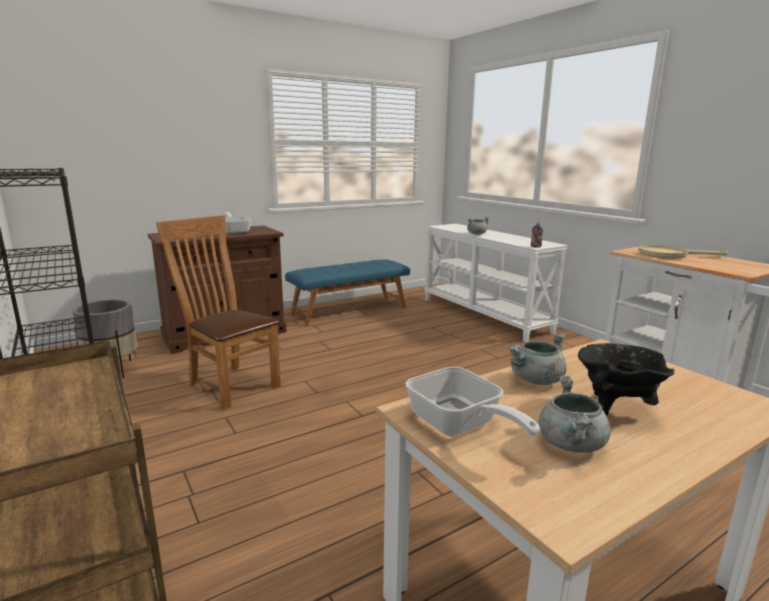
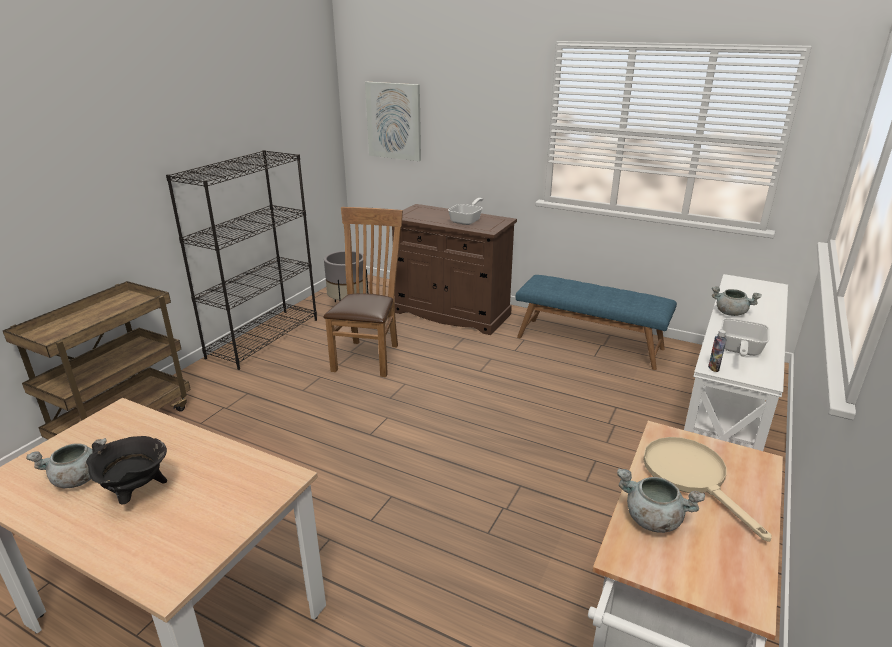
camera: 60 degrees right, 10 degrees up
(88, 147) = (394, 121): none -> picture
(459, 426) = (99, 431): frying pan -> frying pan (739, 350)
(536, 380) = (186, 449): grey cooking pot -> grey cooking pot (652, 519)

